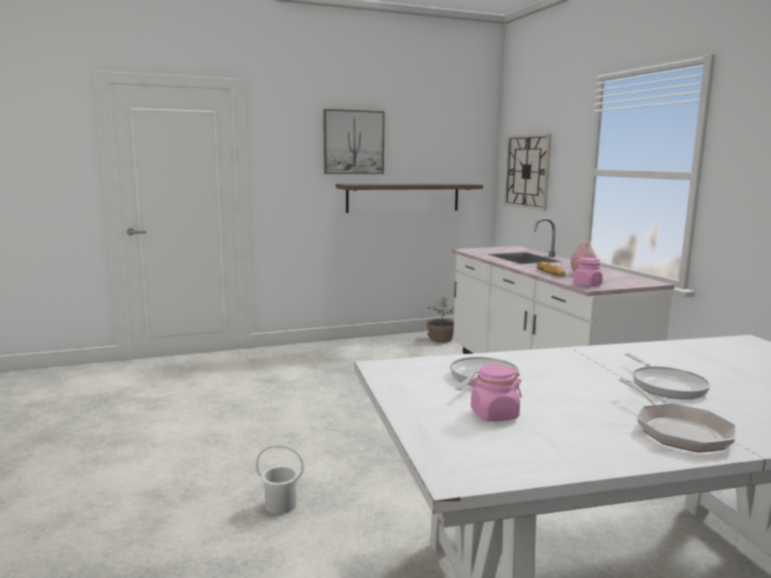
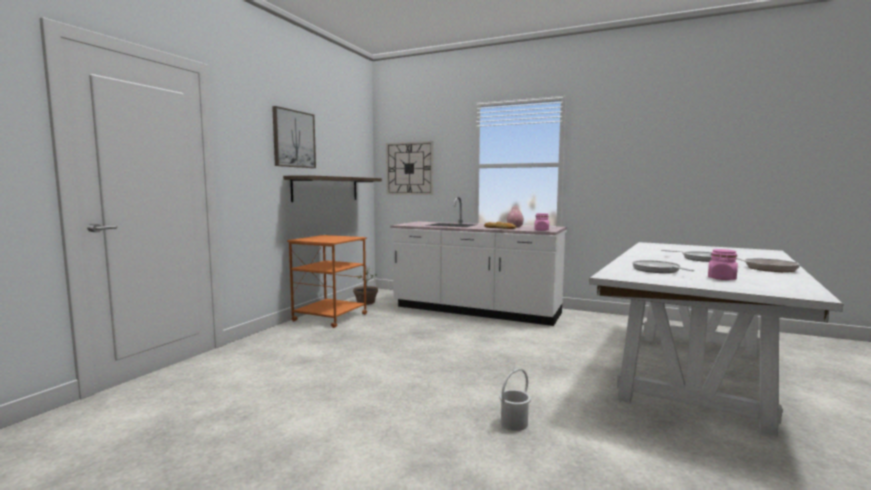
camera: 45 degrees left, 5 degrees down
(375, 346) = (330, 317): none -> orange cart

